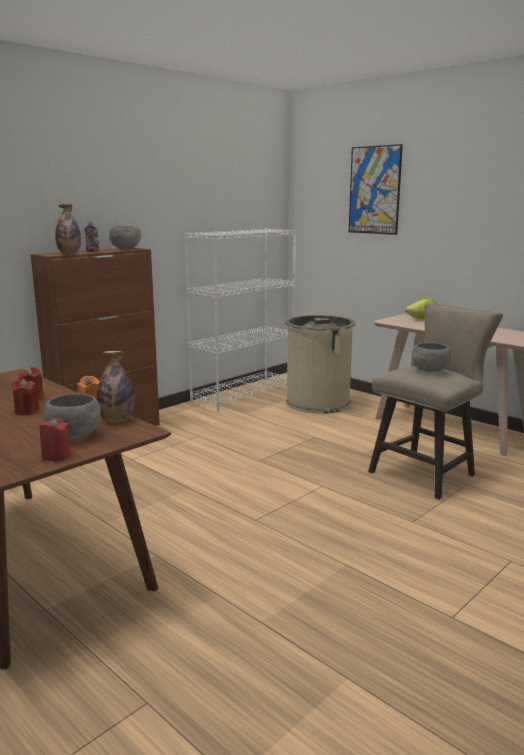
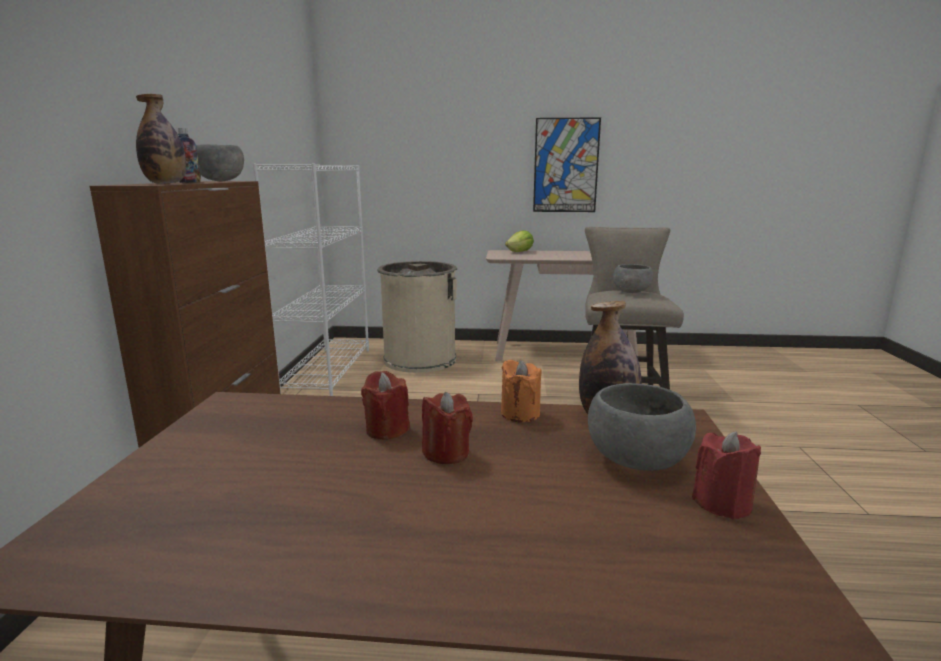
camera: 40 degrees left, 0 degrees up
(374, 190) = (440, 120): picture -> picture (566, 165)

